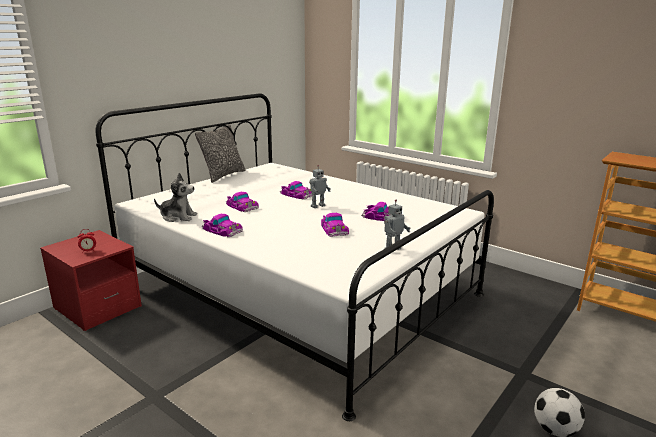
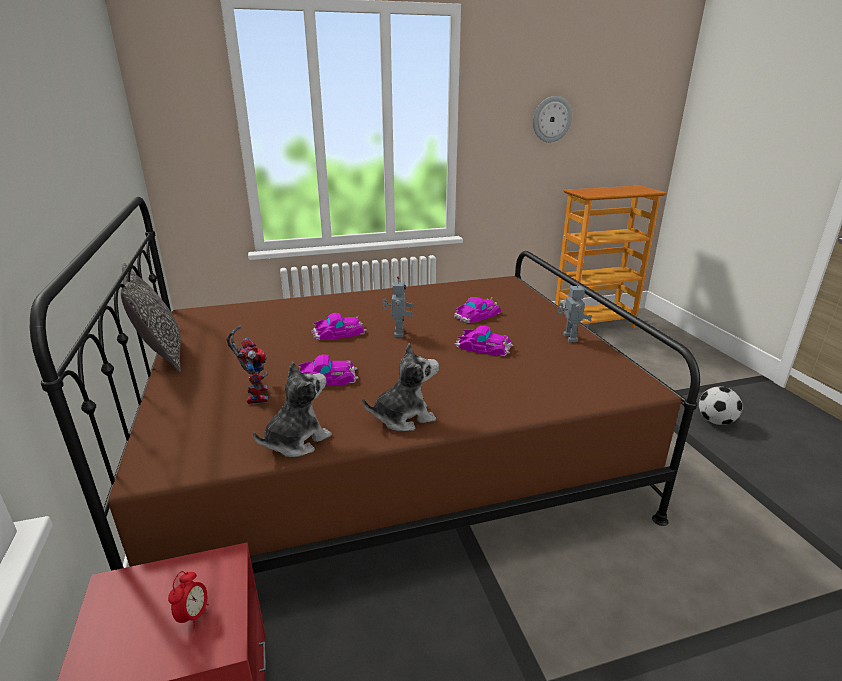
camera: 55 degrees left, 5 degrees up
(209, 199) = (255, 394): none -> toy robot
(222, 230) = (403, 417): toy car -> plush toy
(298, 289) = (389, 454): white bed -> brown bed
(608, 75) = (551, 119): none -> wall clock

